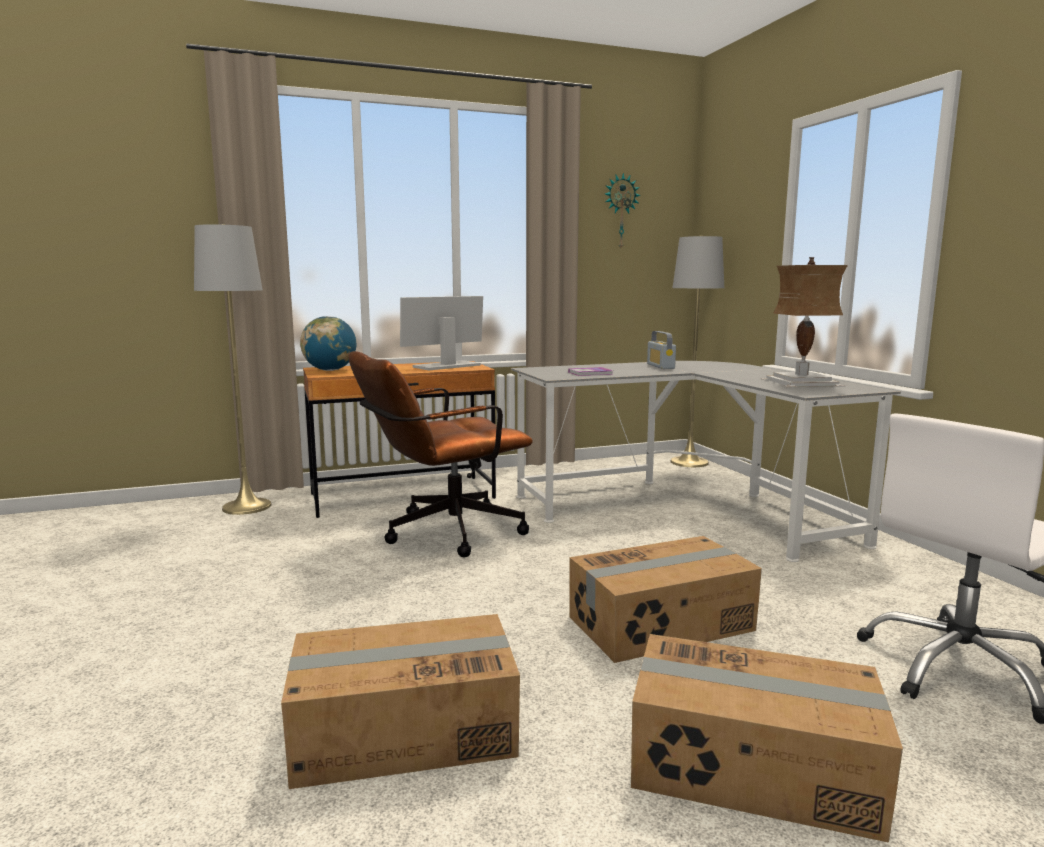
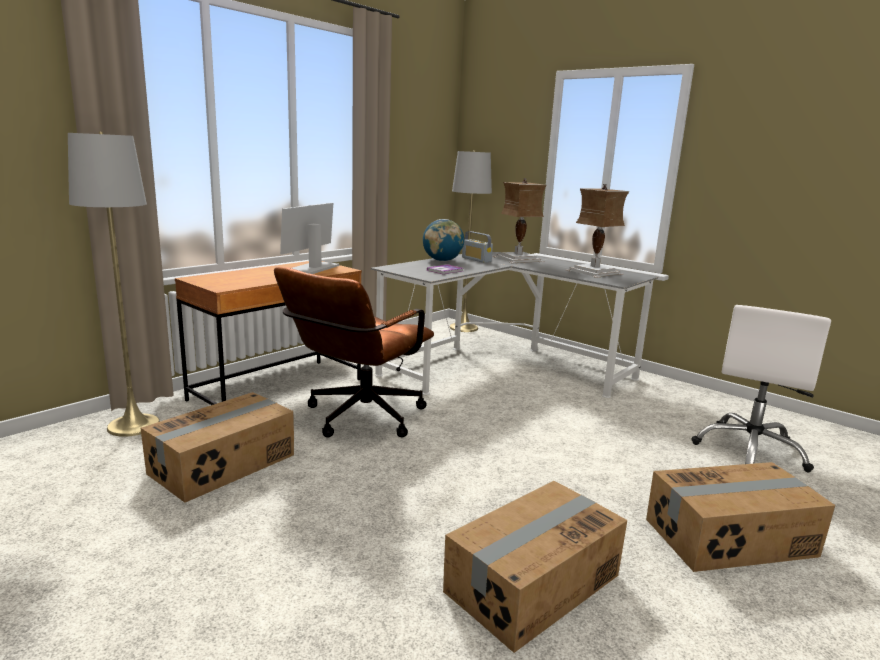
camera: 30 degrees left, 5 degrees up
(330, 370) = (215, 280): globe -> globe (442, 261)
(620, 212) = (411, 126): wall clock -> none
(662, 624) = (589, 460): cardboard box -> cardboard box (224, 464)
(722, 367) = (518, 259): none -> table lamp

